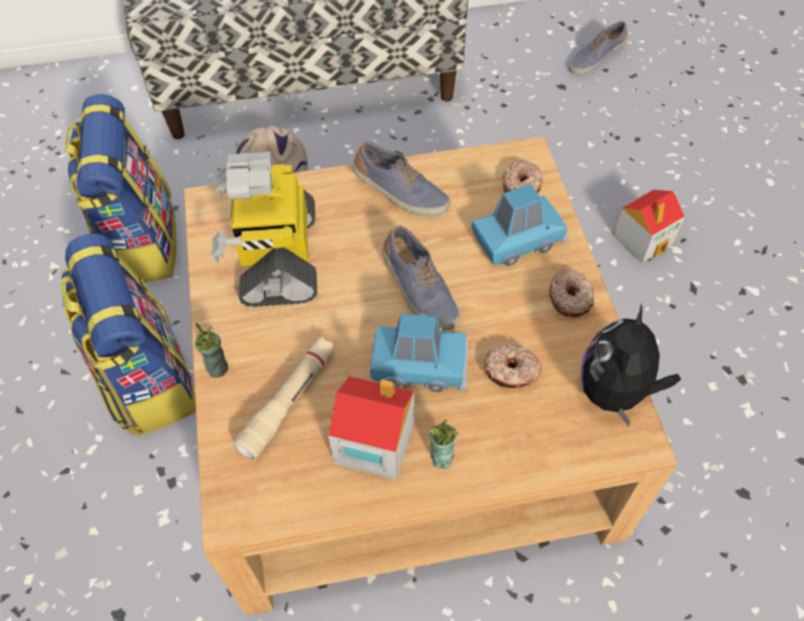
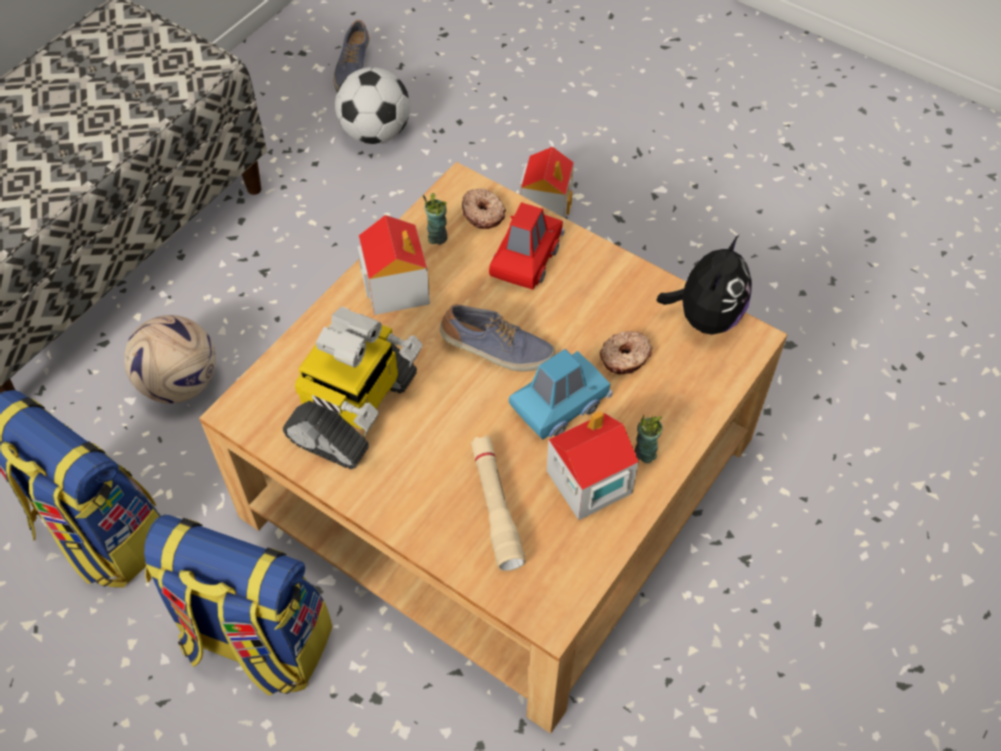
camera: 45 degrees left, 0 degrees up
(217, 367) = (411, 529): cup -> cup (437, 237)
(277, 257) = (355, 411): toy robot -> toy robot turned 105 degrees counterclockwise
(400, 194) = (396, 287): shoe -> toy house
(518, 239) = (526, 257): blue toy car -> red toy car
(567, 110) = (375, 133): none -> football
(570, 298) = (609, 274): donut -> none
(615, 392) = (705, 317): plush toy -> plush toy turned 135 degrees counterclockwise

